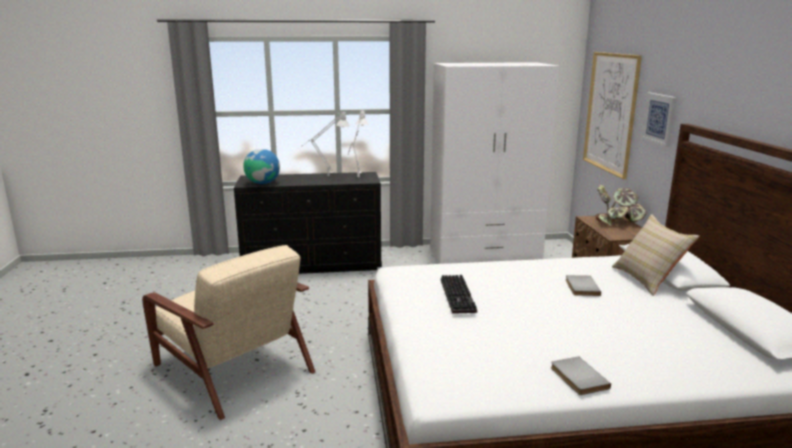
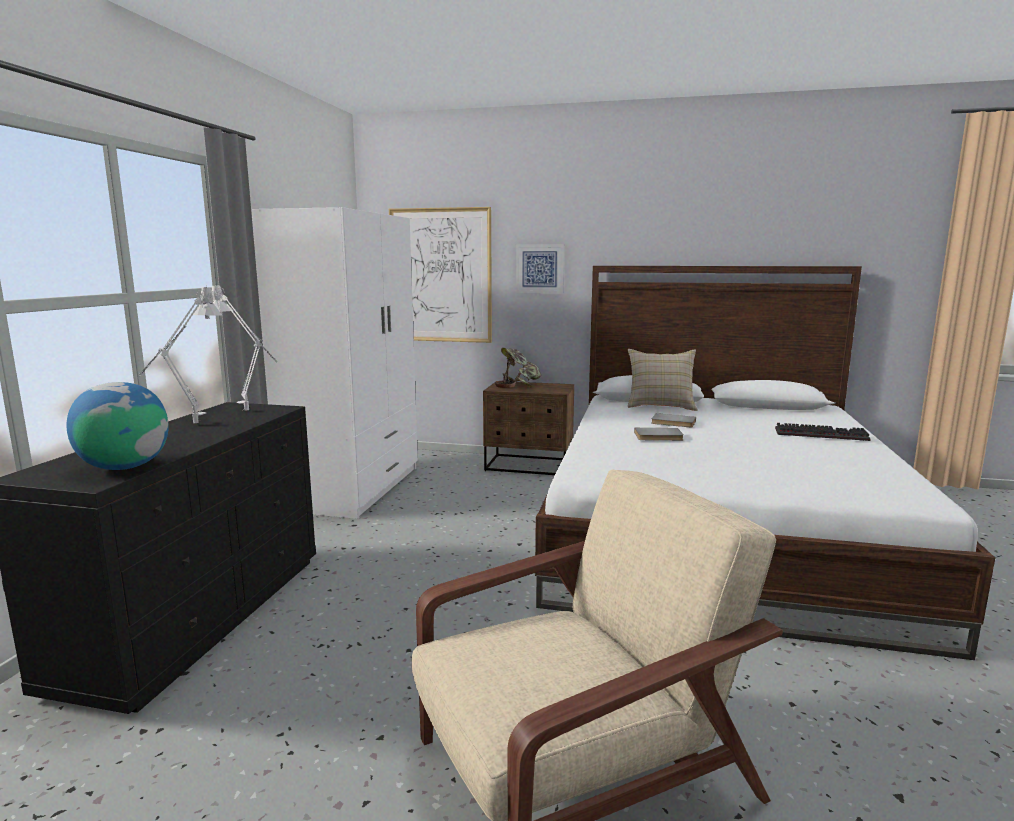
camera: 70 degrees left, 5 degrees down
(459, 296) = (690, 459): keyboard -> keyboard (822, 434)
(577, 378) = (869, 454): grey book -> grey book (658, 437)

